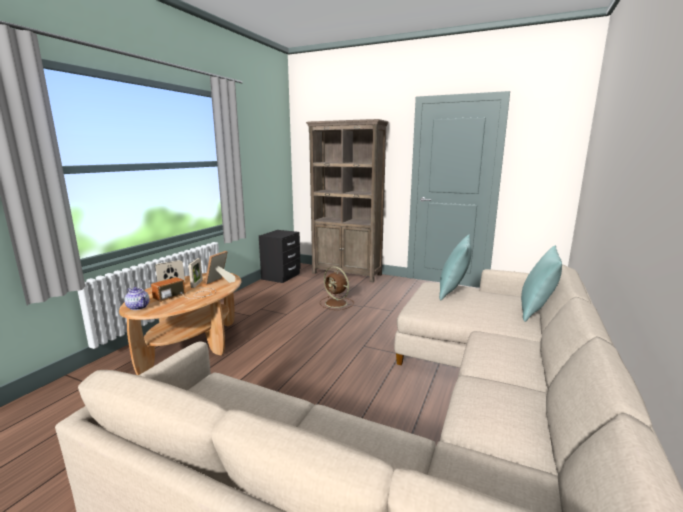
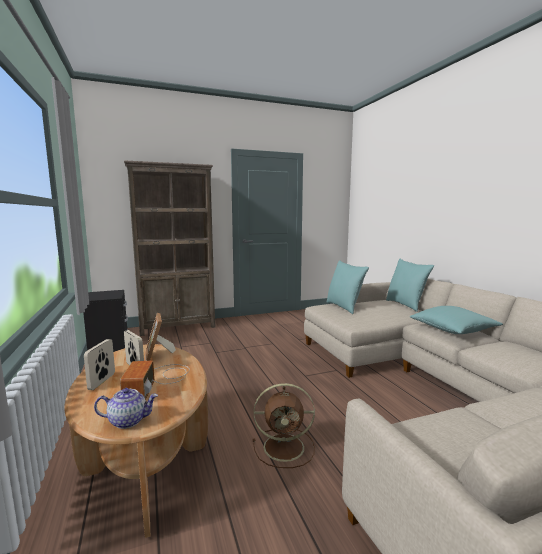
camera: 45 degrees left, 5 degrees down
(337, 303) = (219, 353): brown fan -> brown fan (285, 447)
(506, 353) = (453, 330): none -> turquoise pillow

